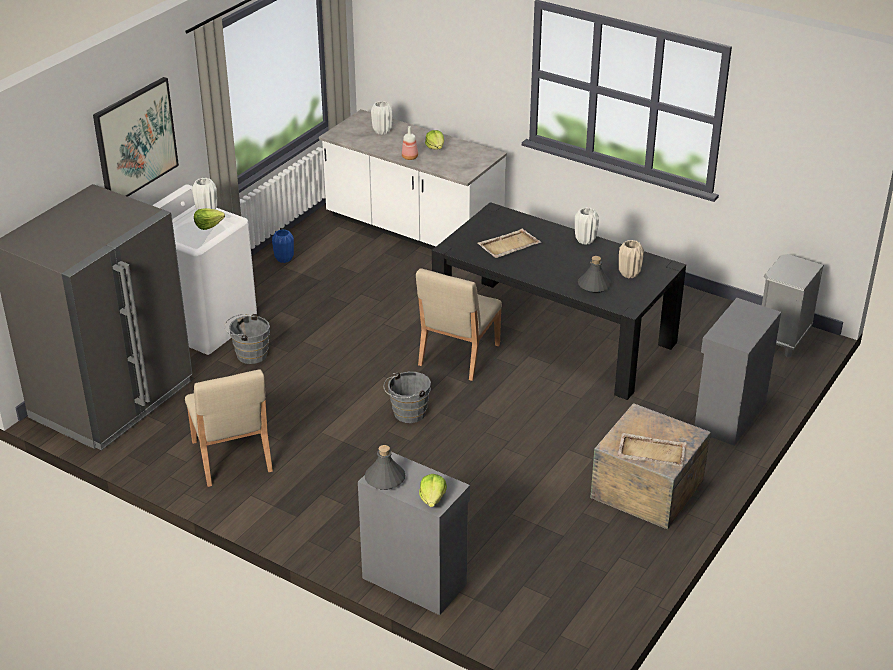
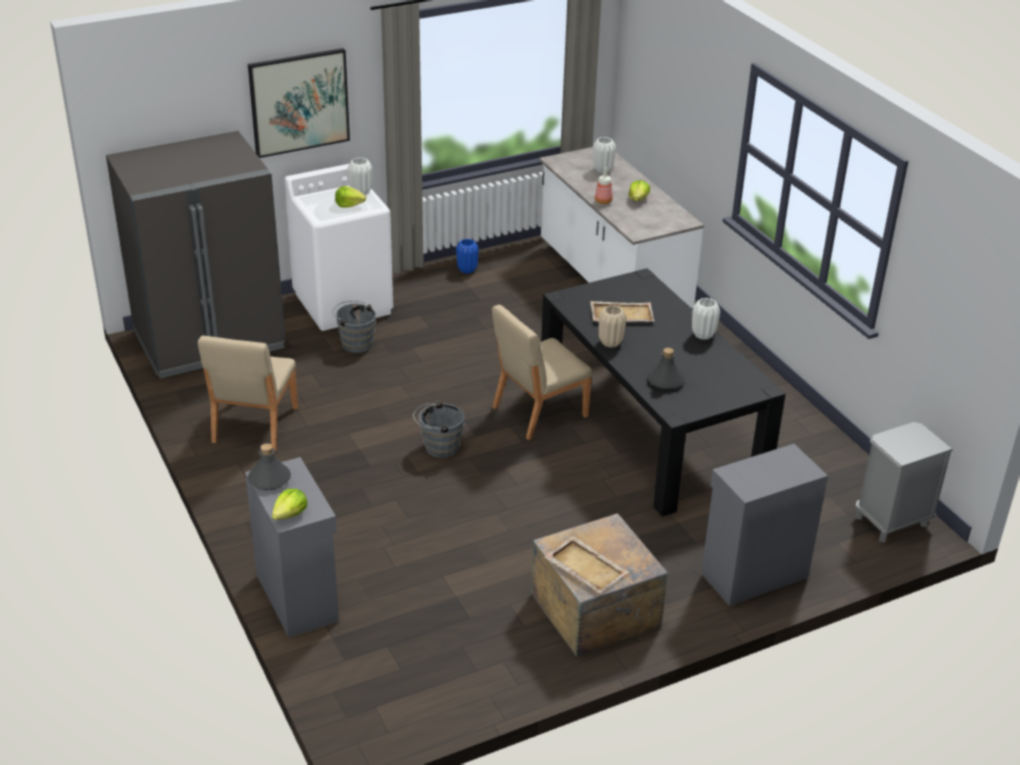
camera: 30 degrees right, 0 degrees up
(629, 274) = (713, 382): beige vase -> beige vase (610, 343)

